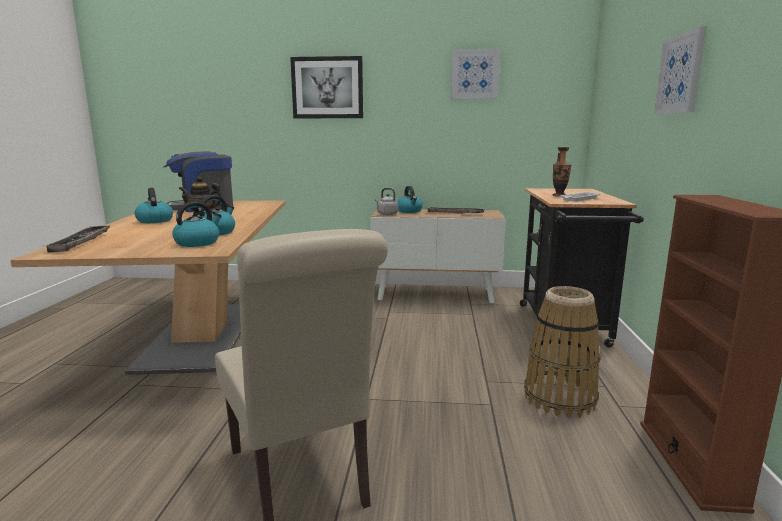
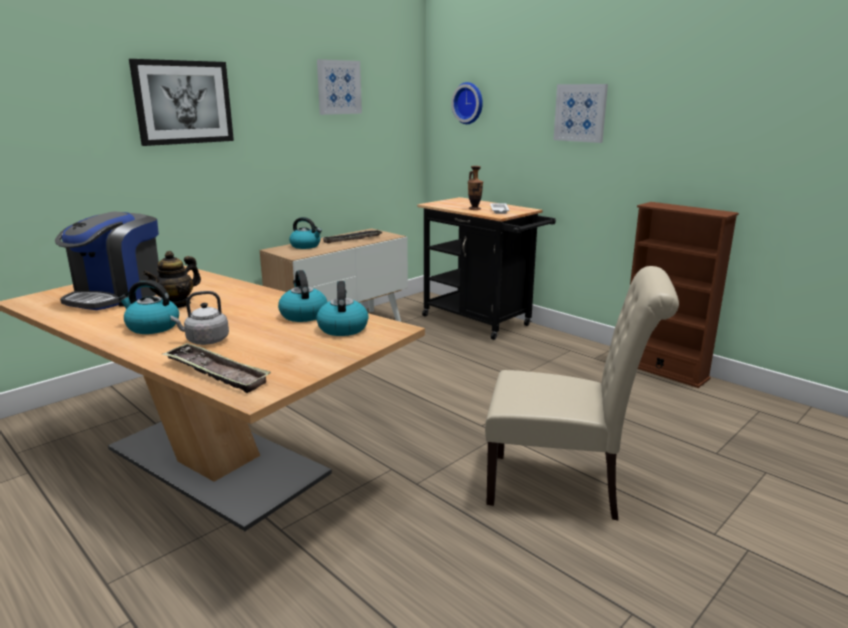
camera: 50 degrees left, 5 degrees up
(386, 214) = (298, 254): grey kettle -> grey kettle (205, 341)
(560, 398) = (566, 367): basket -> none
(611, 83) = (469, 103): none -> wall clock

